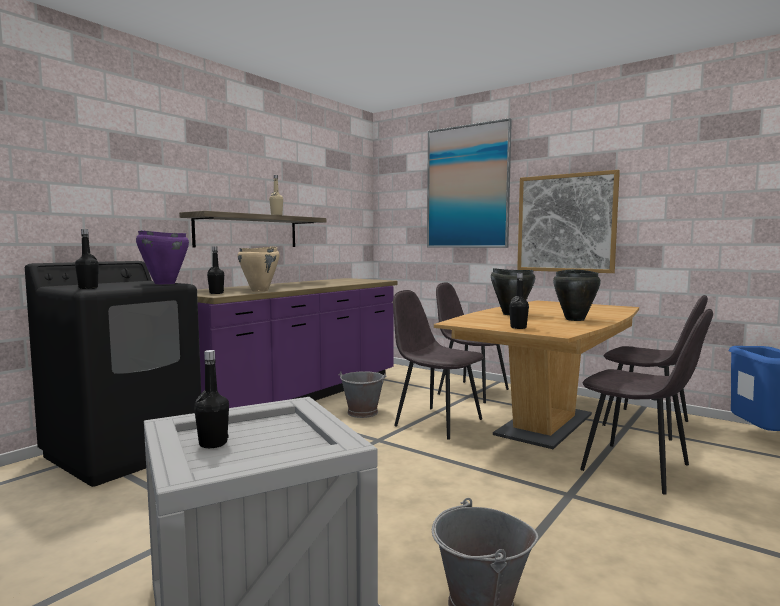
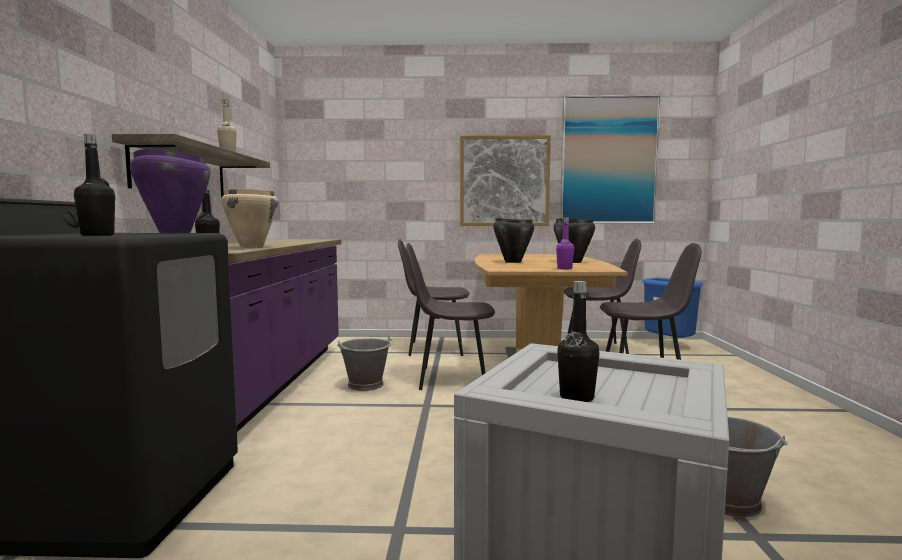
camera: 35 degrees left, 0 degrees up
(467, 187) = (401, 141): picture -> picture (608, 160)
(518, 327) = (564, 268): black bottle -> purple bottle

